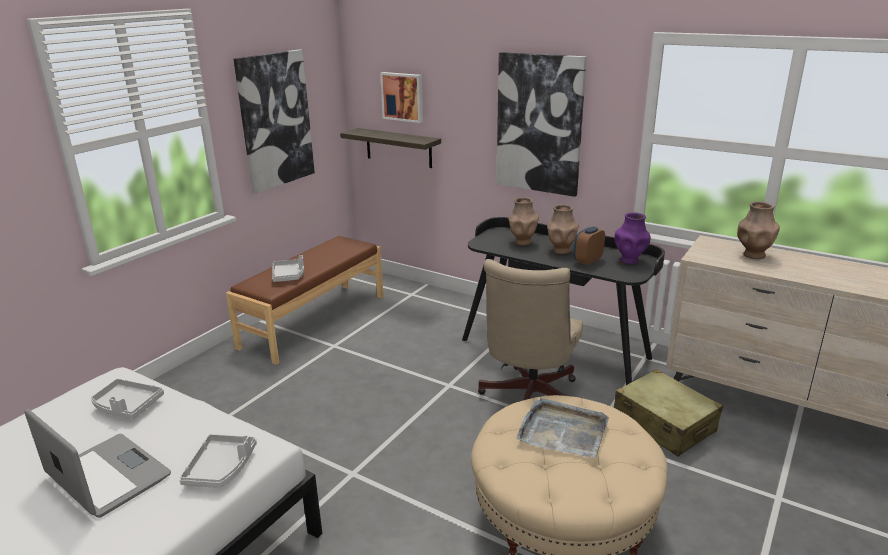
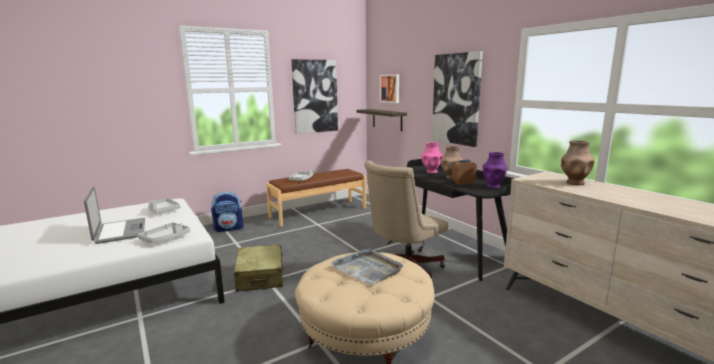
camera: 25 degrees right, 10 degrees down
(185, 390) = (229, 228): none -> backpack
(522, 242) = (431, 172): brown vase -> pink vase
(663, 424) = (488, 304): beige suitcase -> beige suitcase (260, 276)

